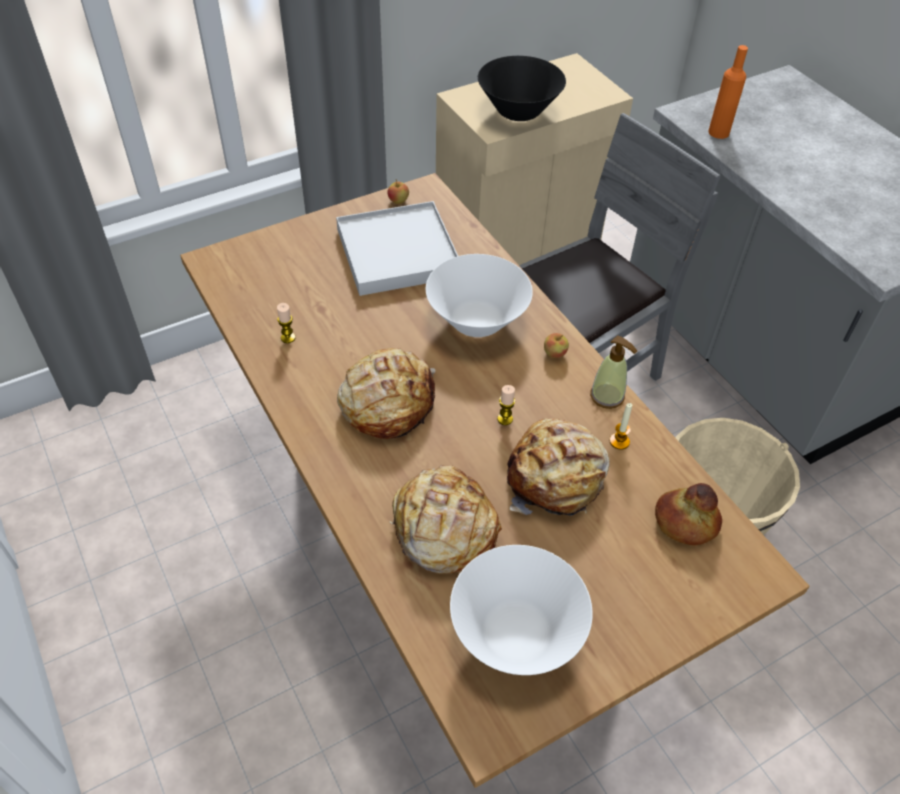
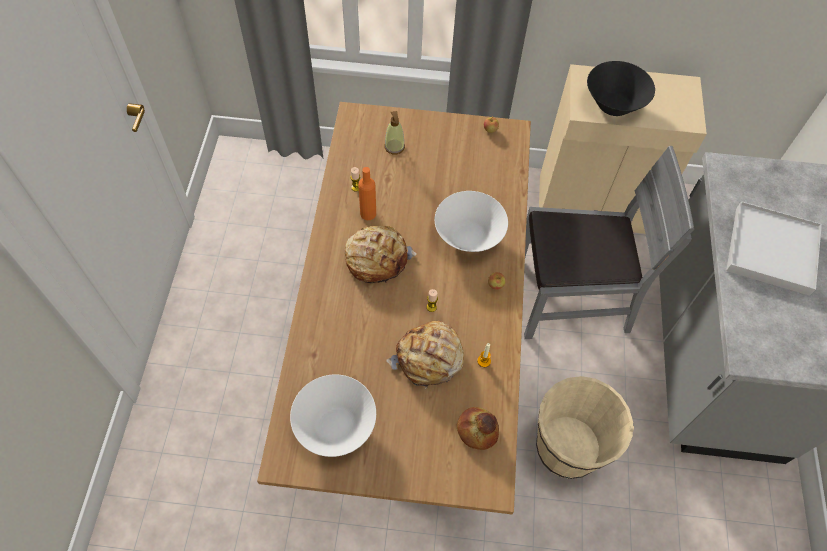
camera: 35 degrees right, 10 degrees up
(398, 252) = (460, 166): white tray -> white tray (771, 250)
(443, 529) = (346, 348): bread -> none
(607, 396) = (502, 330): soap dispenser -> soap dispenser (394, 147)
(718, 132) = (733, 194): orange bottle -> orange bottle (368, 213)

